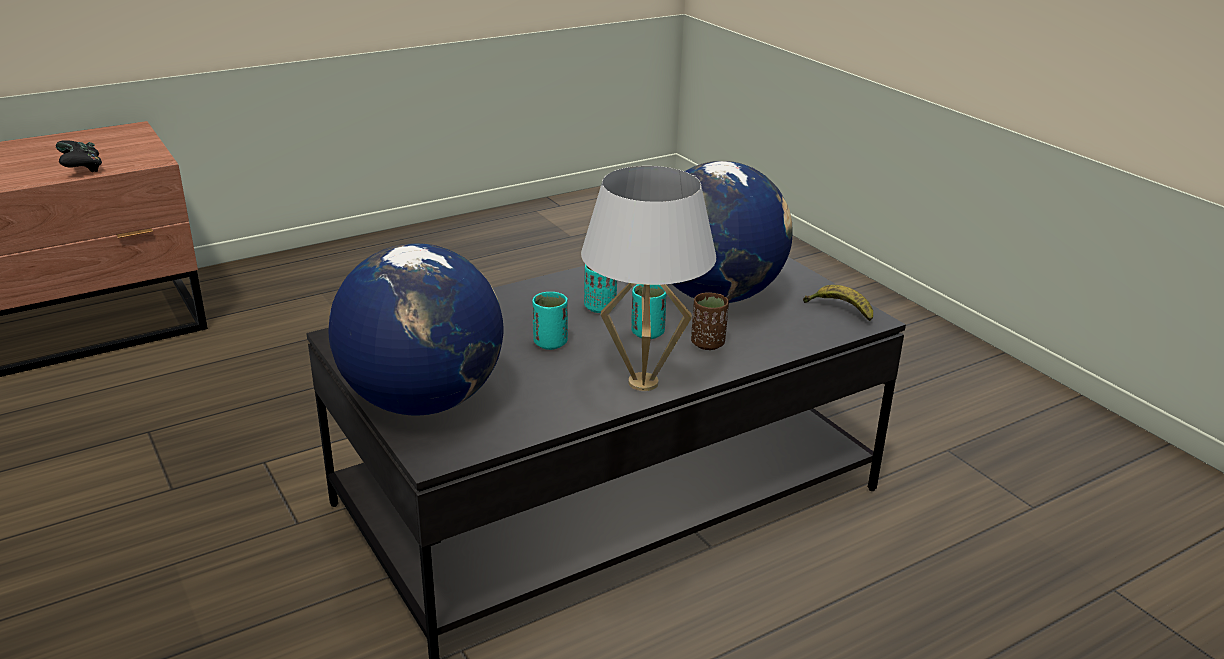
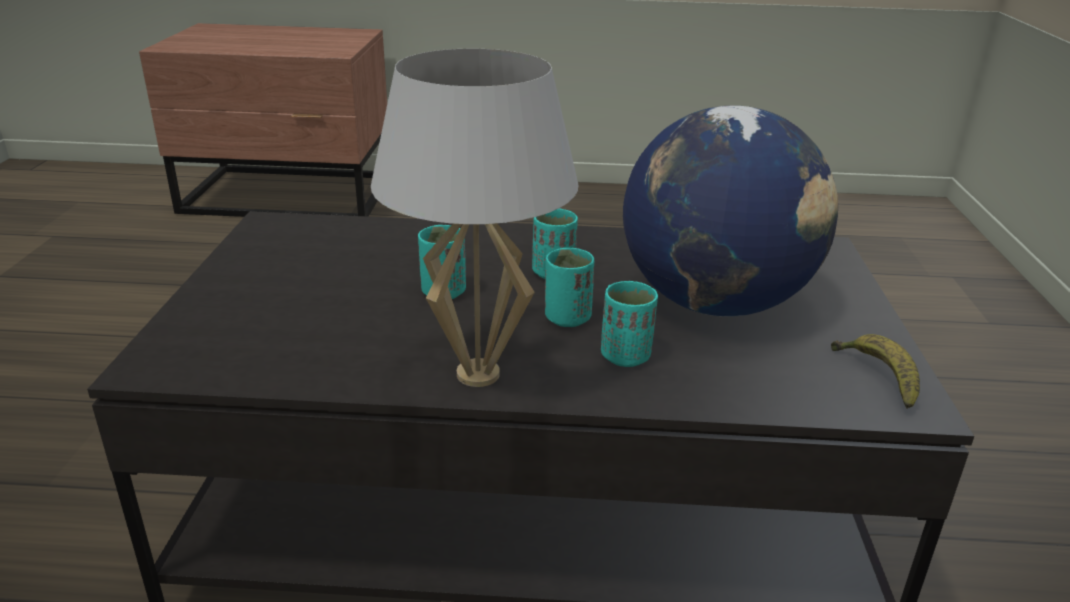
camera: 35 degrees right, 0 degrees up
(82, 169) = (280, 49): black game controller -> none
(422, 401) = (232, 305): globe -> none
(708, 343) = (625, 356): brown cup -> turquoise cup

